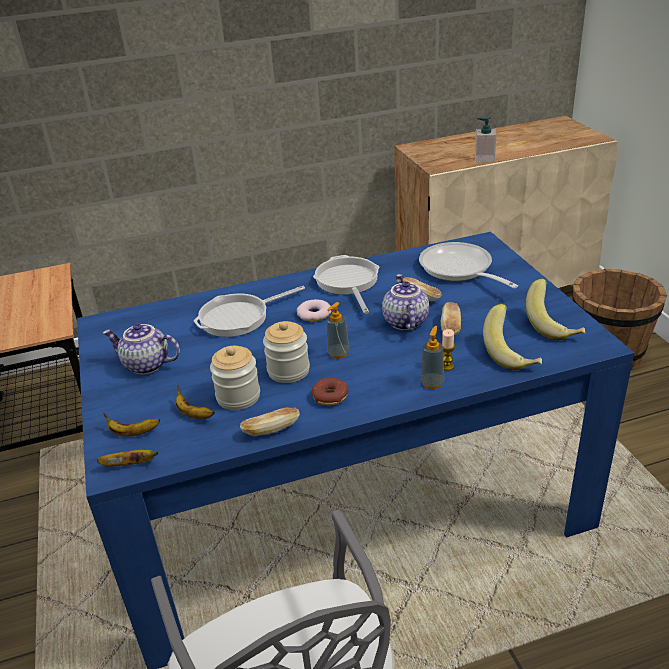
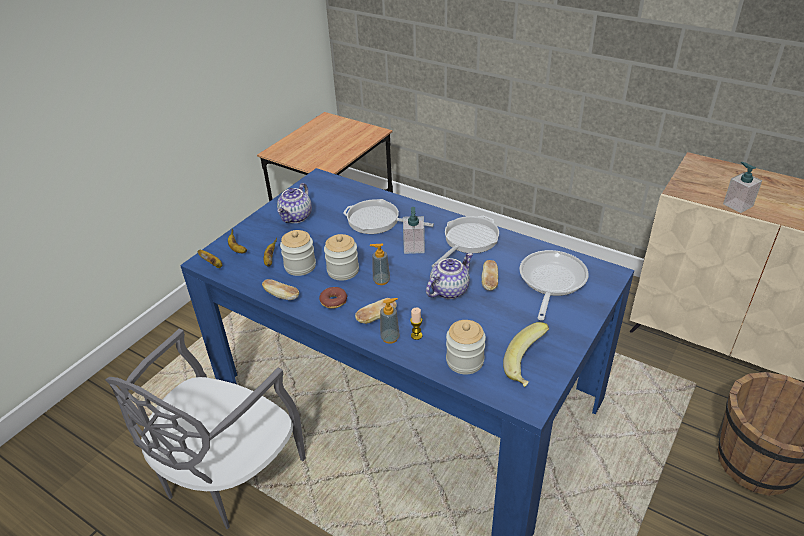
camera: 50 degrees right, 5 degrees up
(145, 365) = (296, 217): teapot -> teapot turned 135 degrees counterclockwise
(314, 314) = (414, 247): donut -> soap dispenser
(451, 327) = (466, 315): bread -> bread (376, 317)
(512, 354) = (465, 361): banana -> jar

